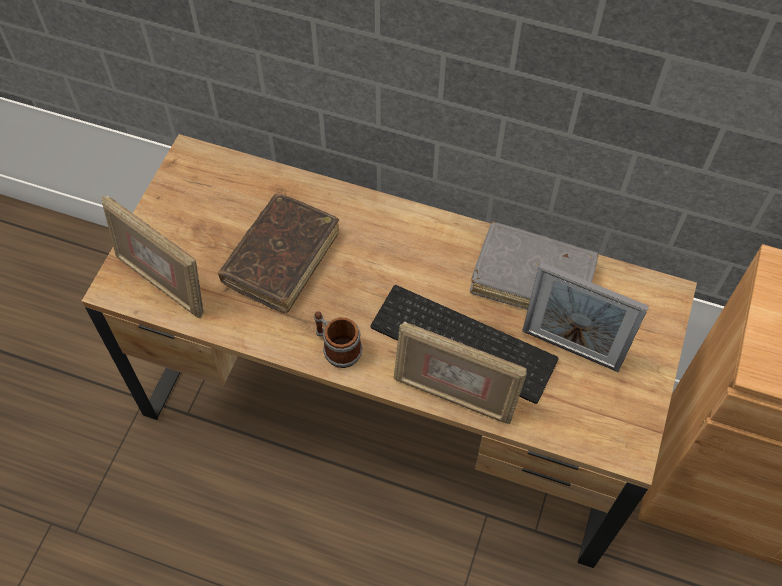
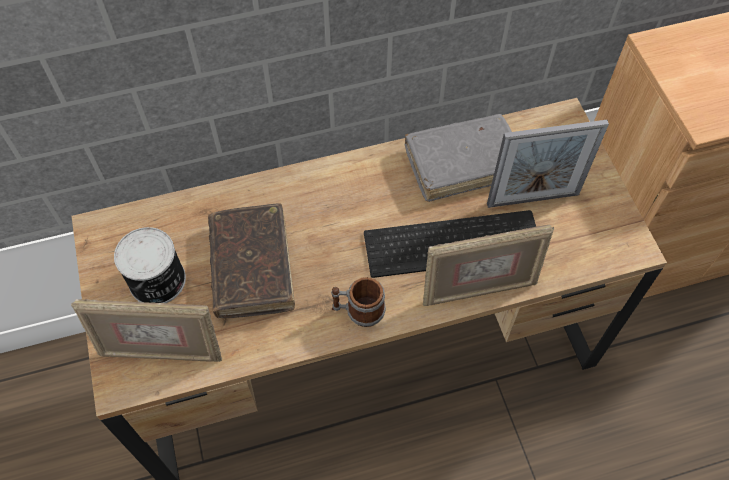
camera: 35 degrees left, 0 degrees up
(201, 225) = (158, 281): none -> can

